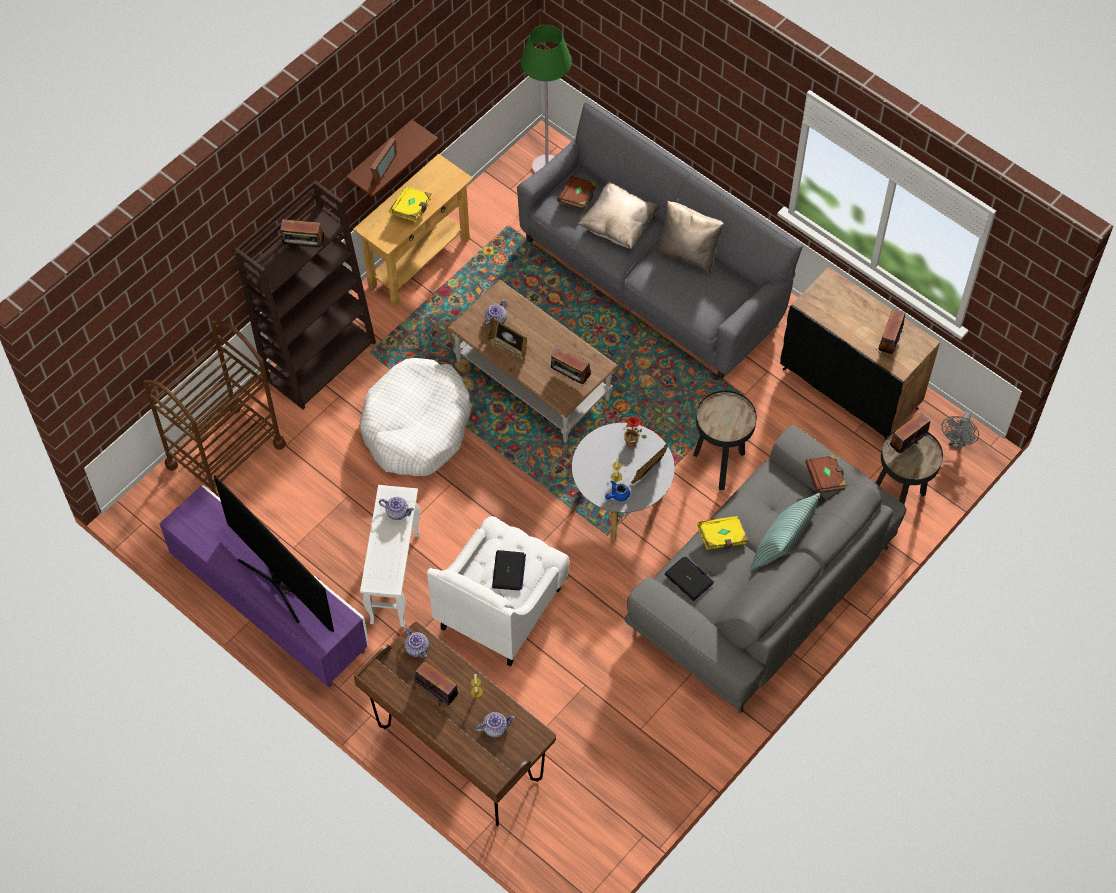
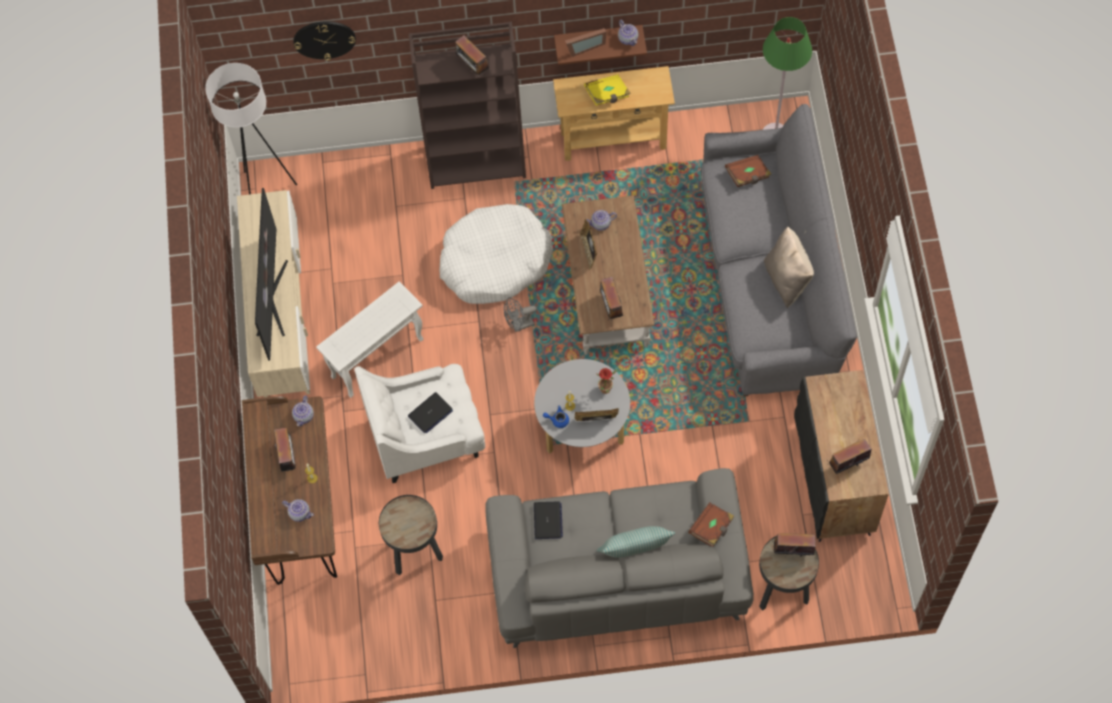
camera: 45 degrees right, 5 degrees up
(154, 518) = (265, 191): none -> white floor lamp
(160, 306) = (324, 39): none -> wall clock
(225, 455) = (351, 182): brown cart -> none
(271, 606) = (280, 313): purple tv stand -> beige tv stand
(397, 512) = (392, 310): teapot -> teapot (628, 38)
(618, 225) = (756, 219): beige pillow -> none
(720, 466) = (677, 459): black side table -> black side table (415, 554)
(722, 538) = (600, 510): yellow book -> none
(957, 442) = (873, 585): grey fan -> grey fan (519, 325)

